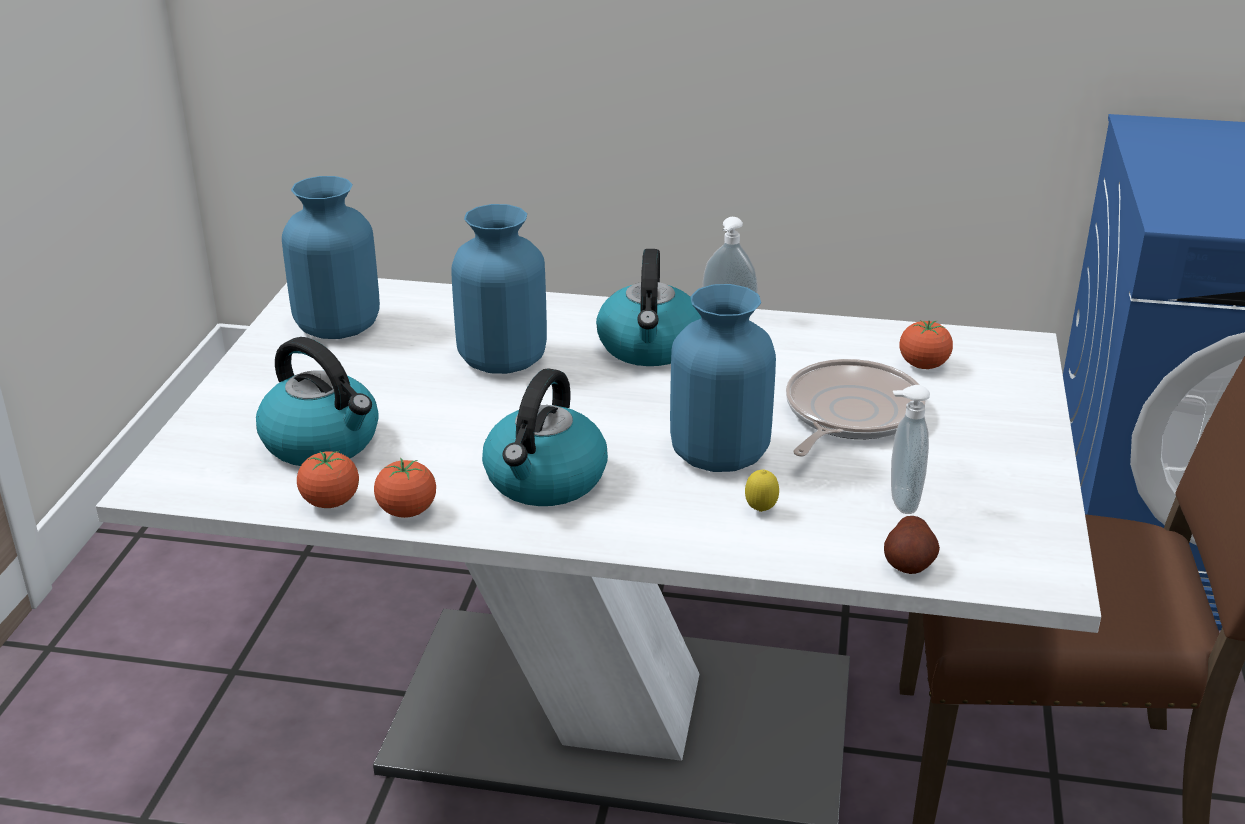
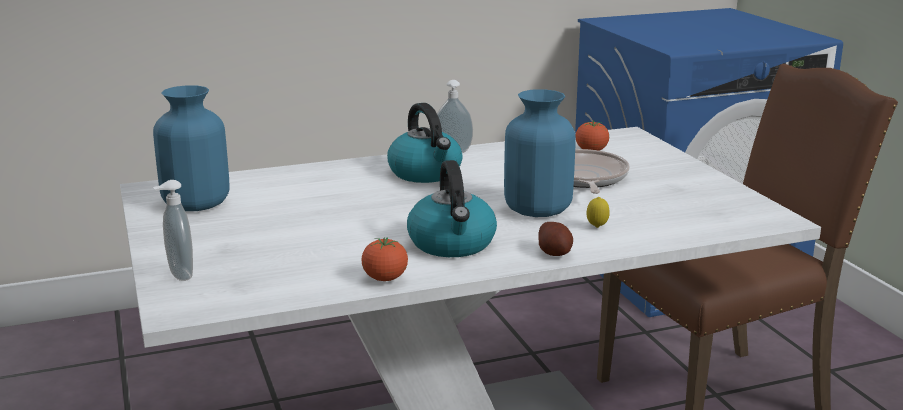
camera: 30 degrees left, 10 degrees down
(323, 442) = (274, 261): kettle -> none
(330, 502) = (325, 287): tomato -> none
(502, 359) = (339, 197): blue vase -> none
(900, 501) = (663, 206): soap dispenser -> soap dispenser (178, 275)
(909, 563) = (705, 229): potato -> potato (554, 253)

